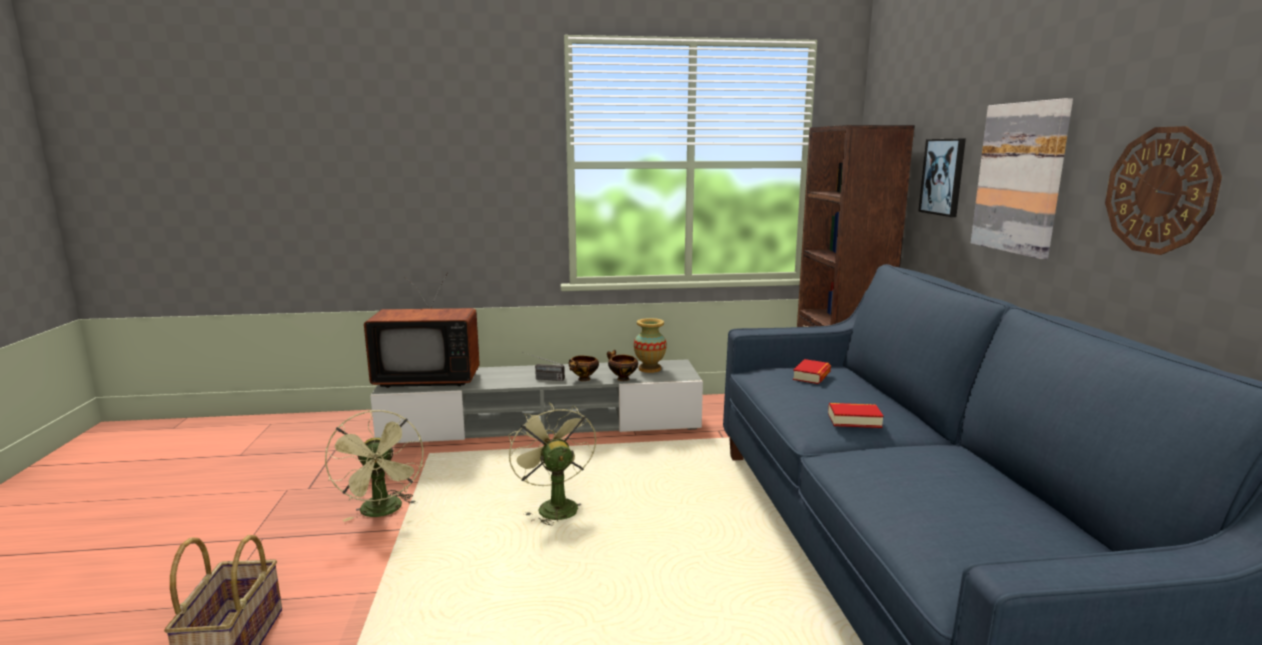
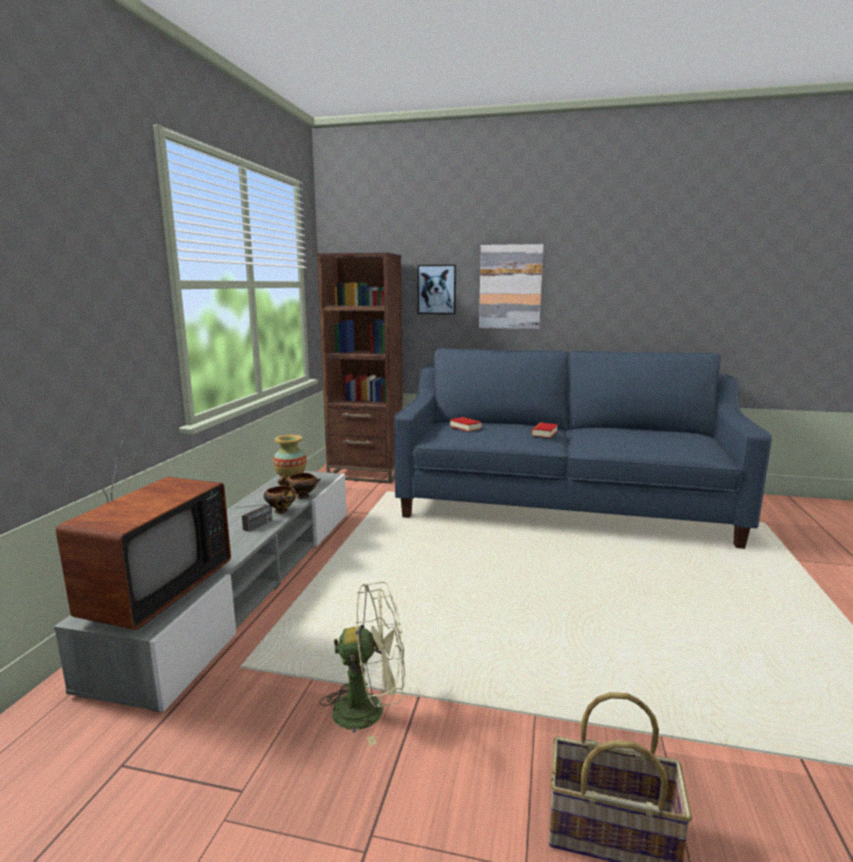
camera: 70 degrees left, 0 degrees up
(553, 506) = (428, 600): green fan -> none
(1160, 191) = (603, 288): wall clock -> none

